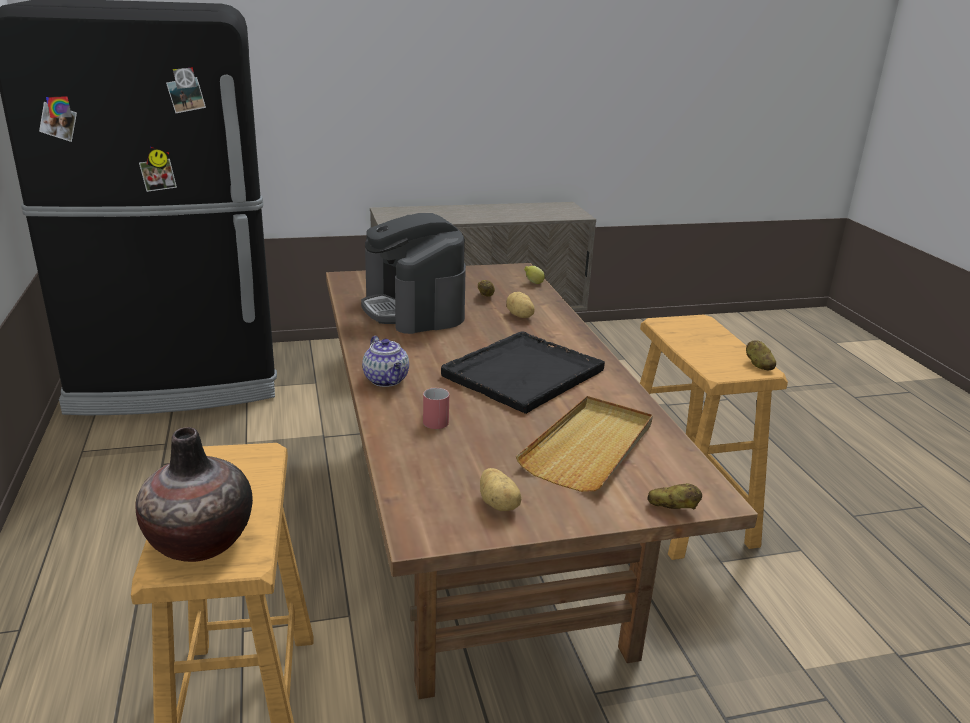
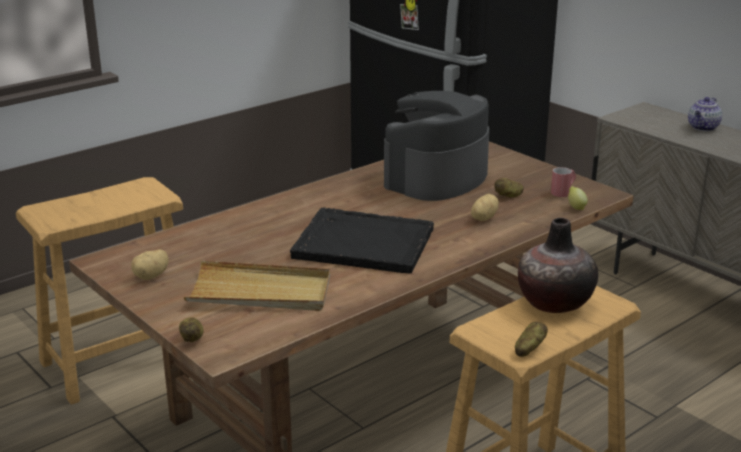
camera: 65 degrees right, 0 degrees up
(200, 541) = (61, 209): vase -> vase (554, 302)
(387, 380) = (294, 202): teapot -> teapot (703, 128)
(434, 419) = (250, 230): red mug -> red mug (563, 192)

